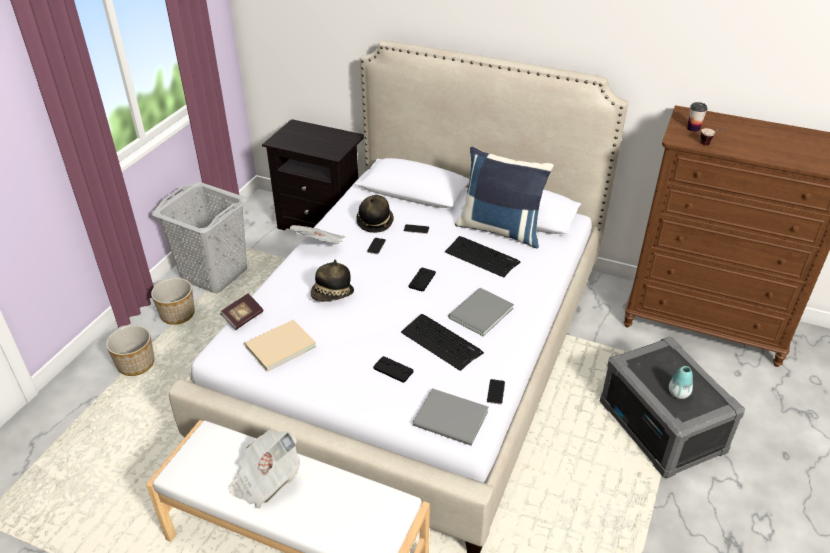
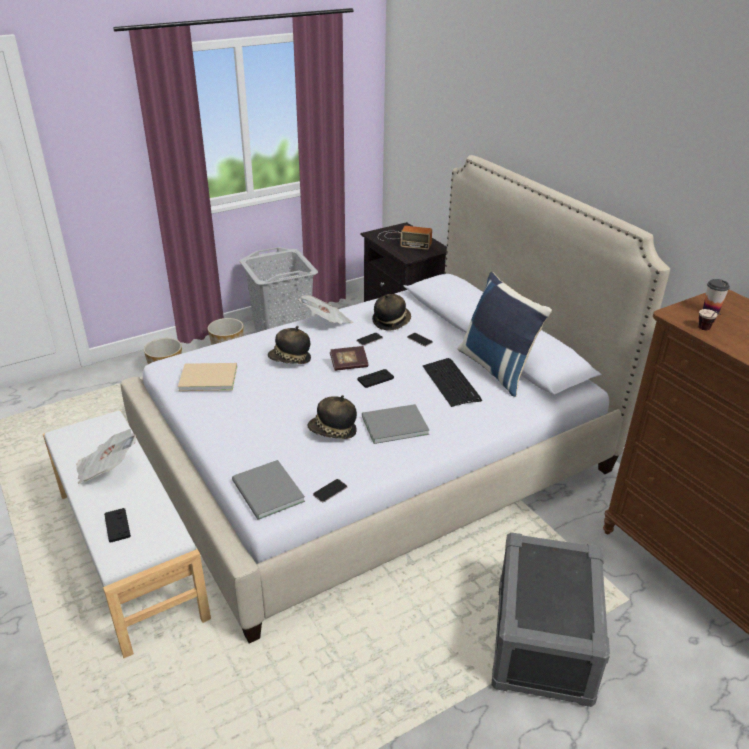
camera: 35 degrees right, 5 degrees down
(243, 318) = (209, 349): book -> book (349, 365)
(309, 138) = (403, 240): none -> radio
(393, 370) = (269, 434): black game controller -> black game controller (117, 526)
(441, 342) = (333, 432): keyboard -> hat
(678, 393) = (546, 600): vase -> none

